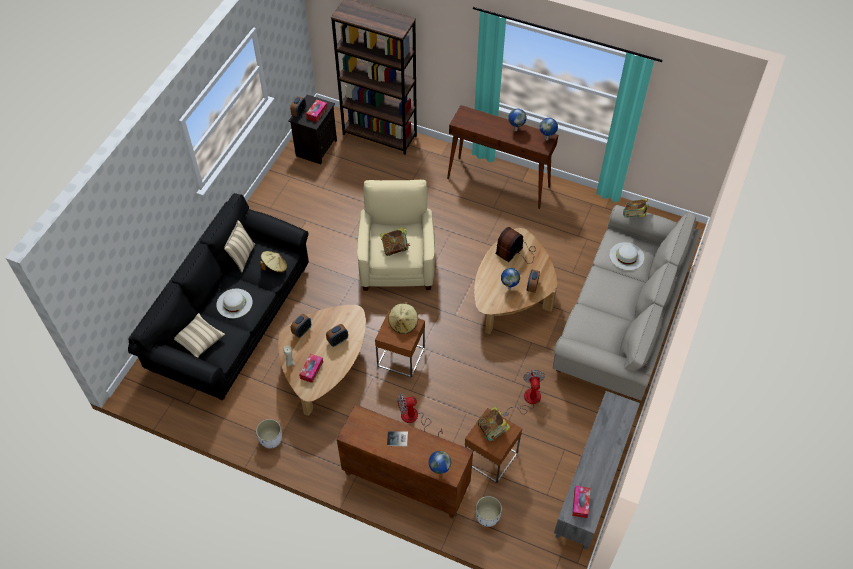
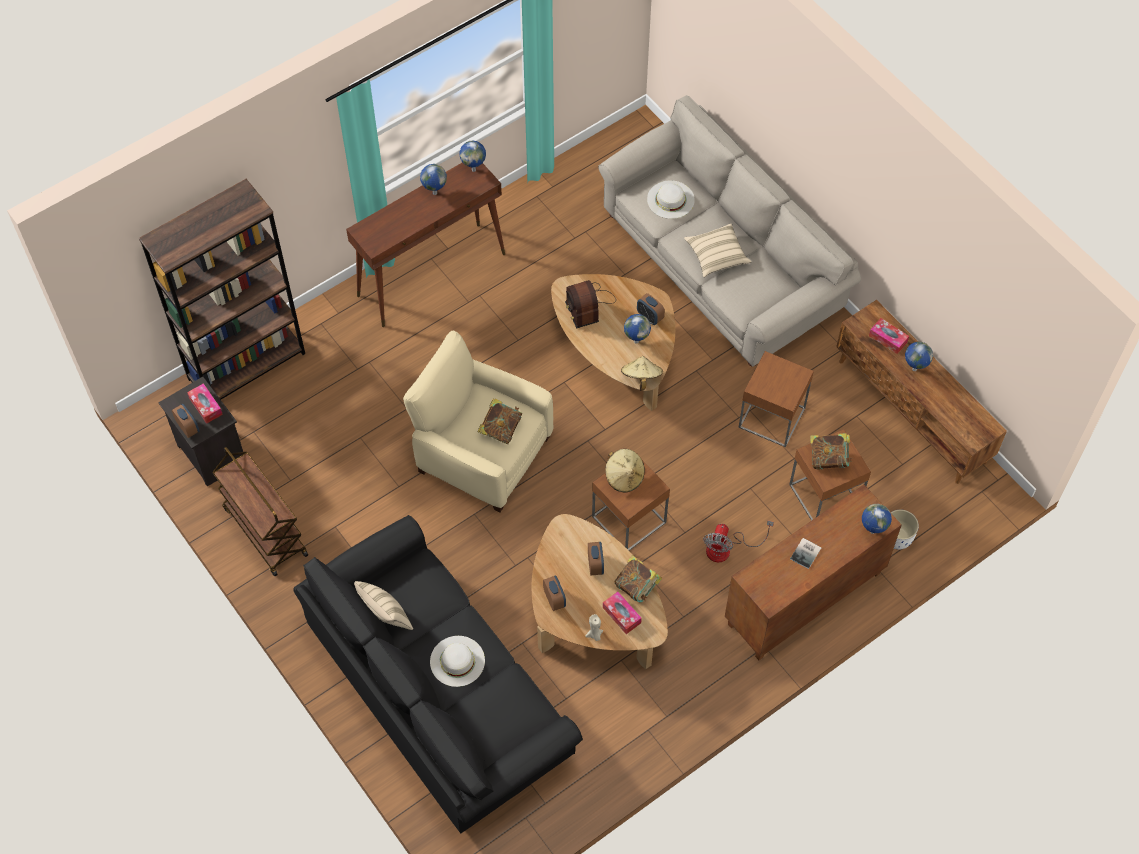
camera: 60 degrees left, 5 degrees up
(199, 340) = (493, 729): beige pillow -> beige pillow (716, 256)
(270, 439) = (660, 724): white planter -> none
(274, 267) = (430, 585): beige hat -> beige hat (641, 378)
(284, 192) = (265, 531): none -> brown cart
(527, 400) = (772, 417): fan -> brown side table
(580, 503) = (966, 423): tissue box -> tissue box (888, 339)
(593, 482) = (912, 411): grey tv stand -> brown tv stand
(601, 450) = (913, 369): none -> globe
(634, 215) = (632, 155): book -> book (637, 586)

